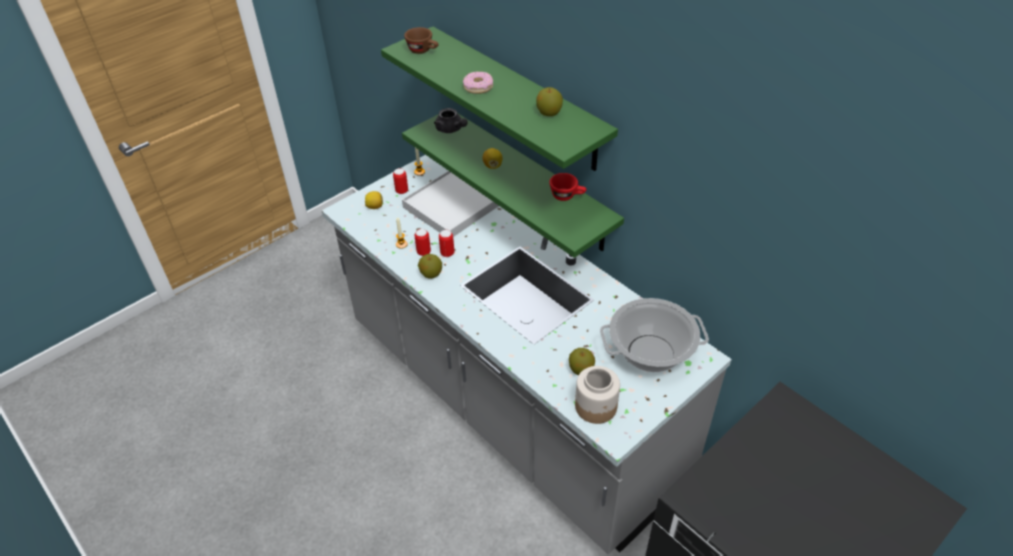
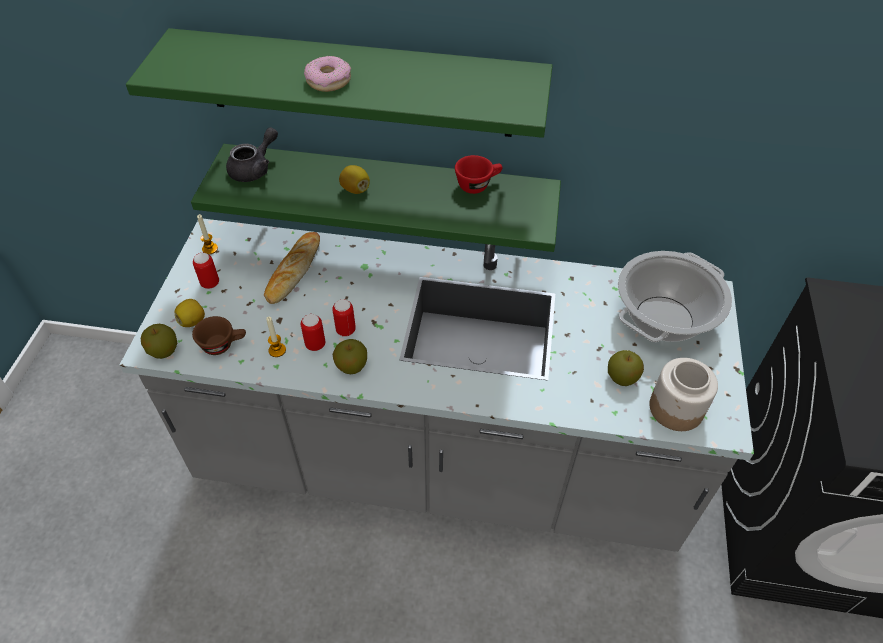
camera: 40 degrees left, 5 degrees up
(423, 50) = (194, 63): brown cup -> brown cup (223, 344)
(451, 129) = (255, 169): grey teapot -> grey teapot turned 60 degrees counterclockwise
(451, 206) = (293, 271): white tray -> bread
(549, 113) = (455, 77): apple -> apple (164, 351)

